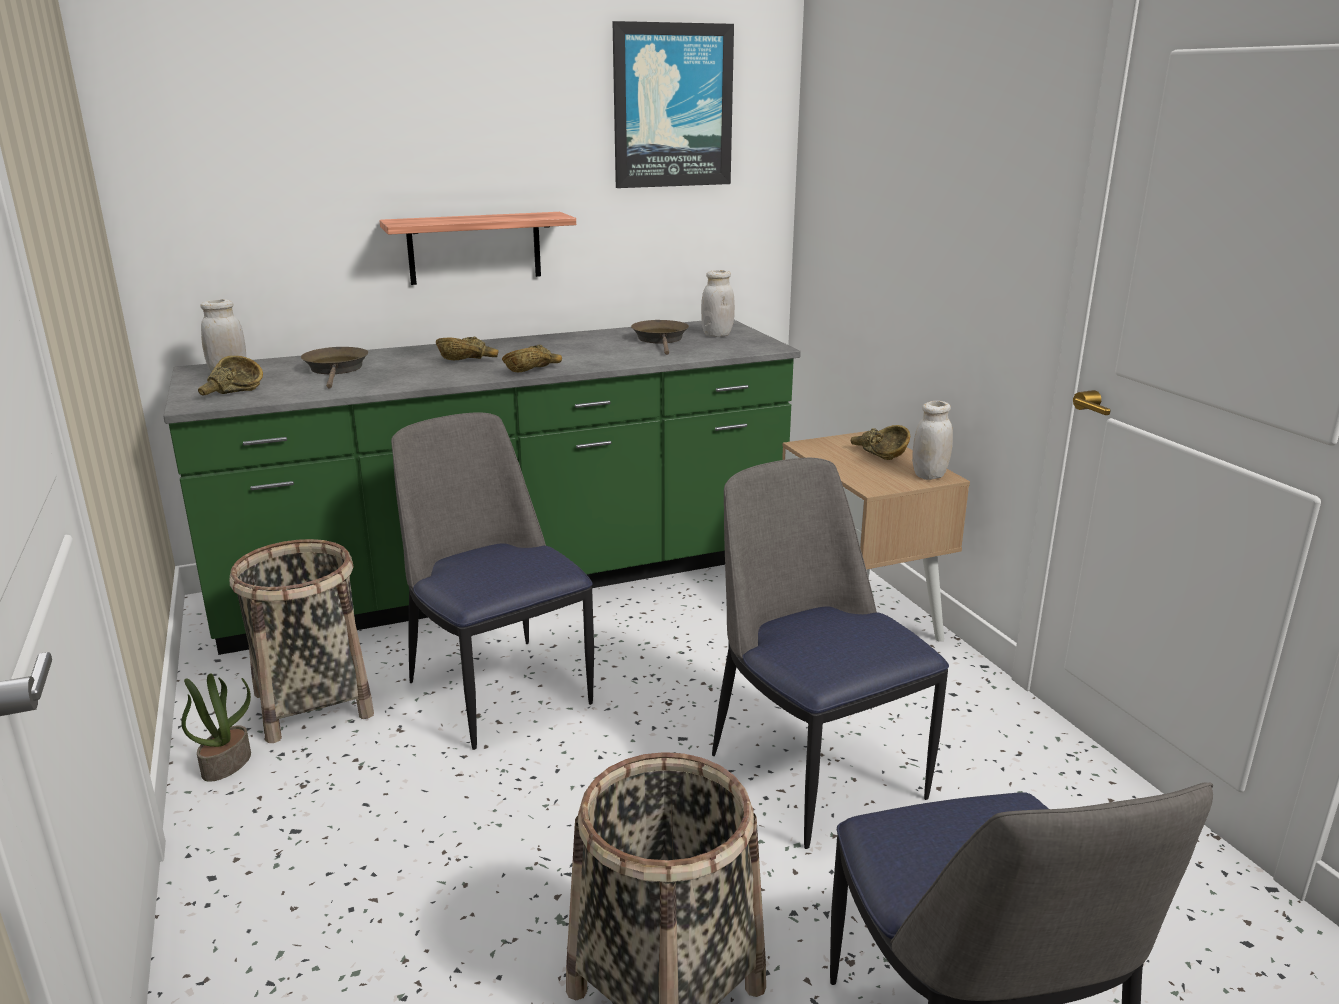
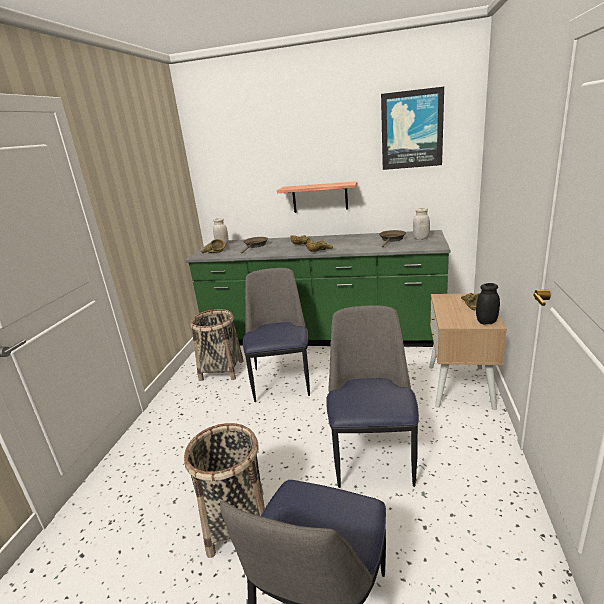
camera: 35 degrees right, 0 degrees up
(226, 764) = (183, 384): potted plant -> none
(929, 475) = (486, 322): white jar -> black jar

